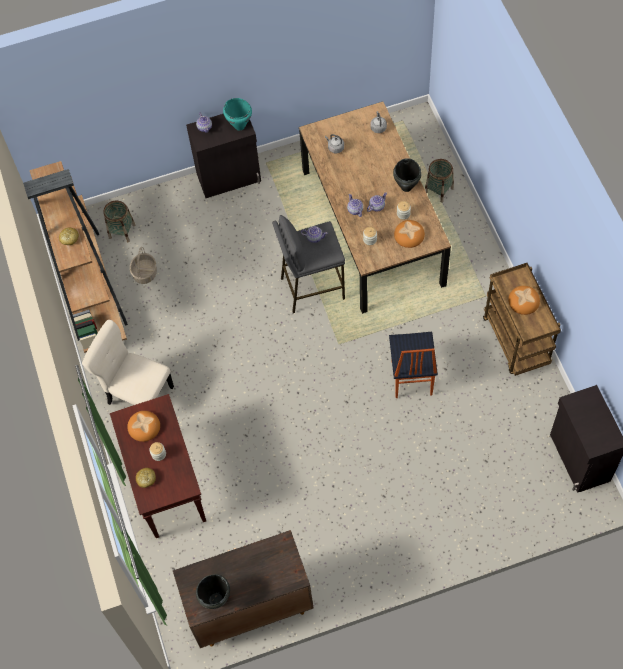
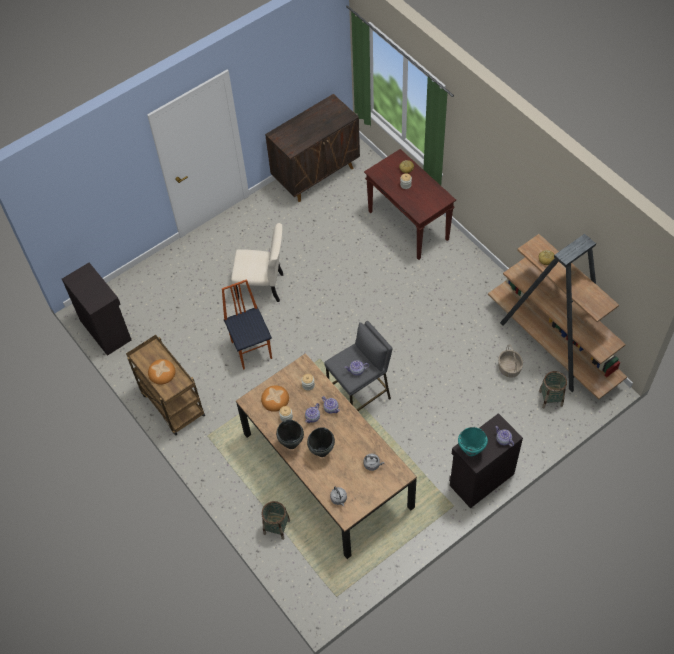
camera: 160 degrees right, 5 degrees down
(138, 394) = (462, 276): beige chair -> beige chair (262, 287)
(143, 427) = (426, 198): bread -> none
(215, 599) = (323, 110): black cooking pot -> black cooking pot (322, 452)

